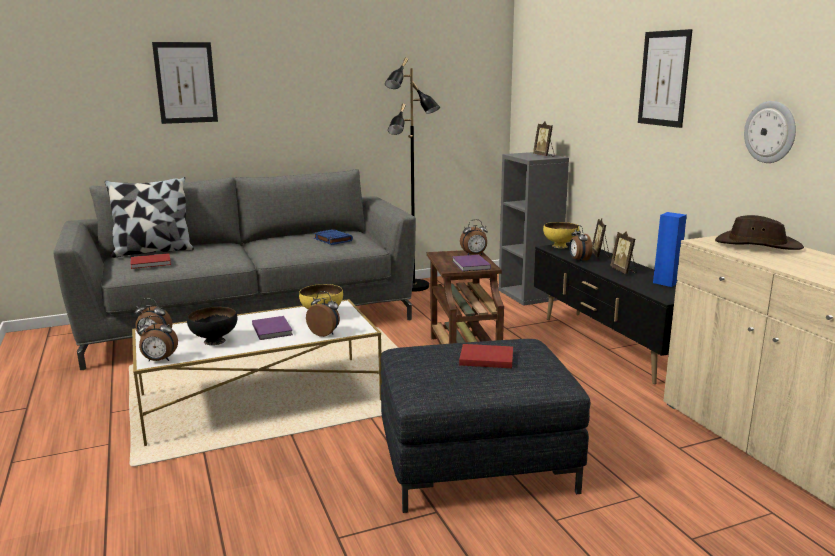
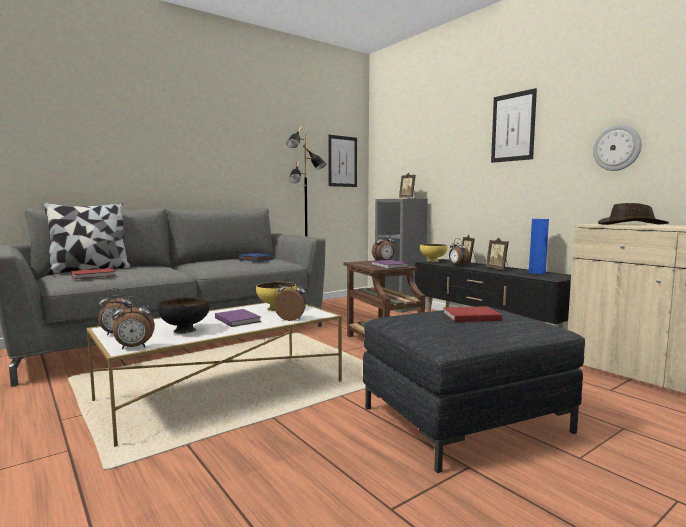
camera: 15 degrees left, 10 degrees down
(185, 83) = (121, 128): picture -> picture (342, 161)

